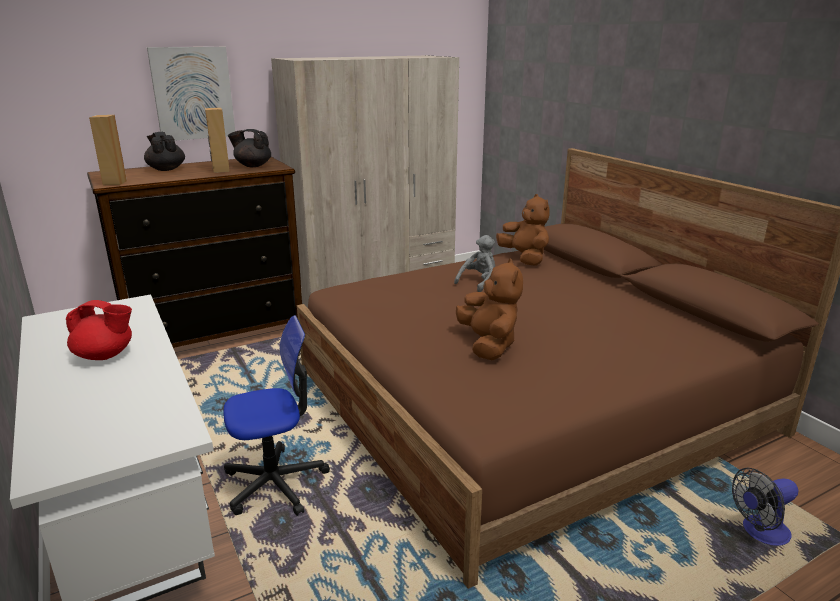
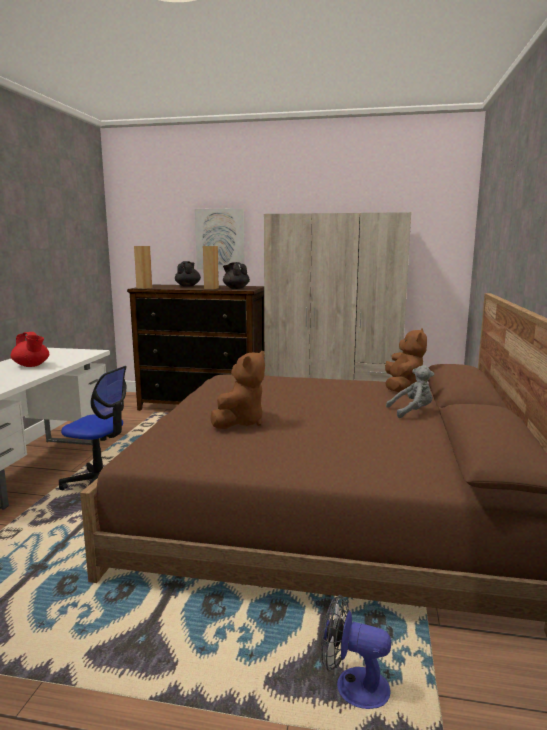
camera: 40 degrees right, 10 degrees down
(478, 282) = (324, 391): grey plush toy -> grey plush toy (412, 412)

